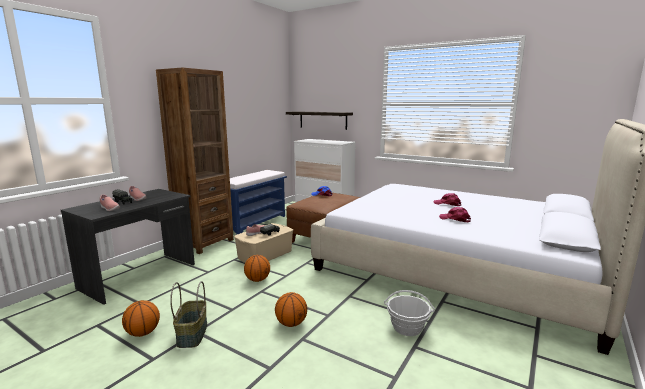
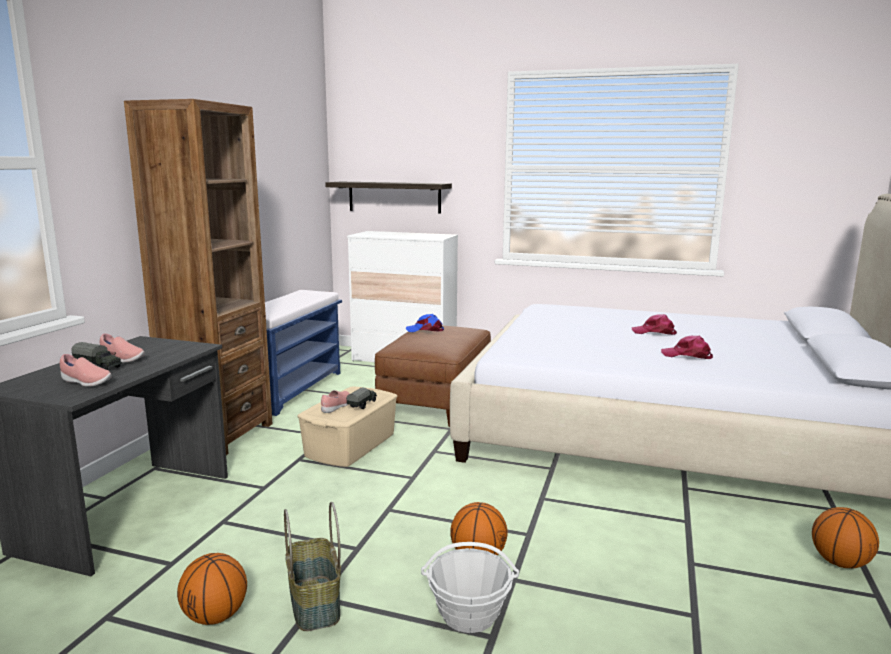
camera: 15 degrees left, 0 degrees up
(257, 280) = (368, 491): basketball -> basketball (840, 562)
(407, 327) = (662, 535): basket -> basket (469, 614)

